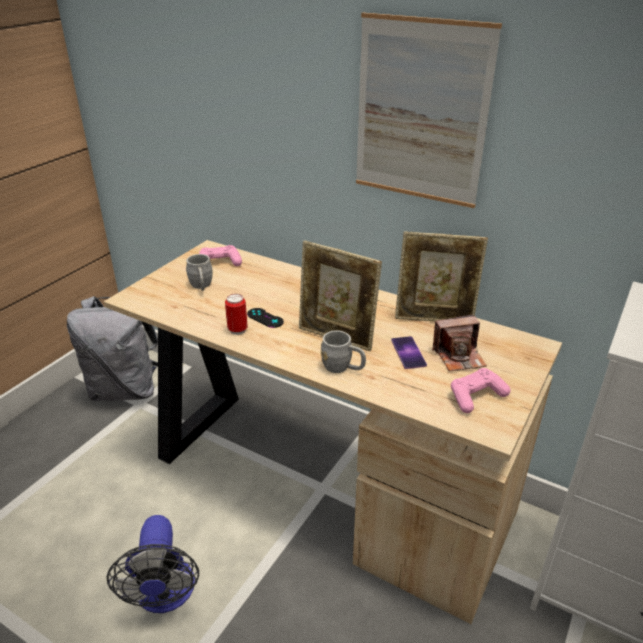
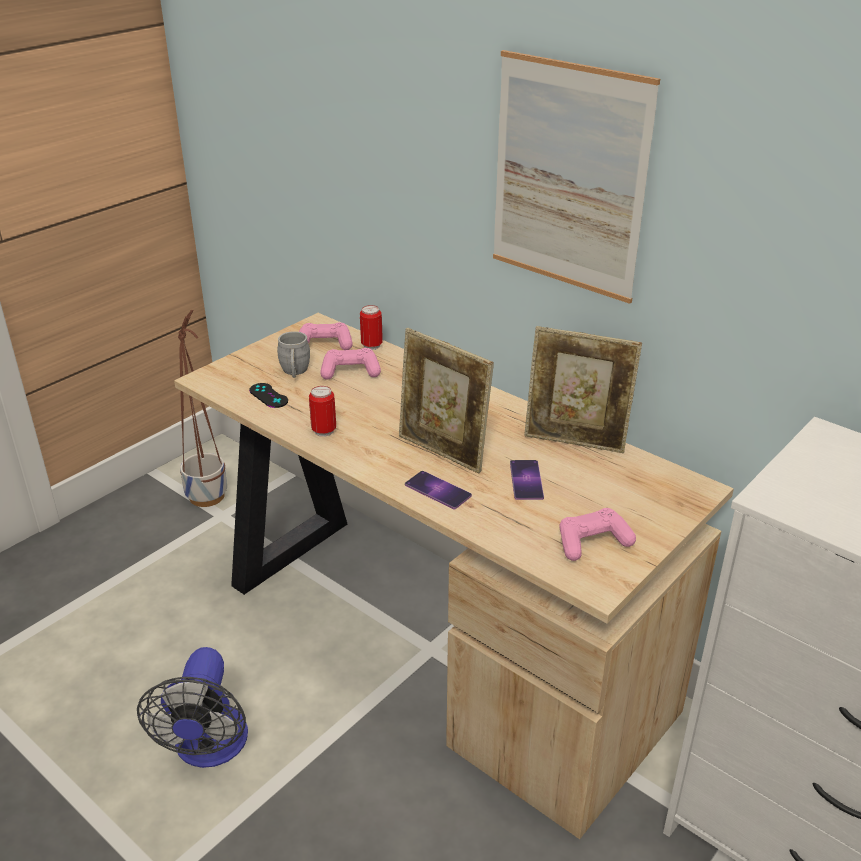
camera: 10 degrees right, 0 degrees up
(125, 389) = (207, 496): grey backpack -> planter
(245, 282) = (350, 371): none -> pink game controller
(256, 261) = (371, 345): none -> can
(265, 318) = (361, 419): black game controller -> black game controller (268, 396)
(342, 368) = (438, 490): grey mug -> phone
(459, 356) = (589, 491): camera -> none

